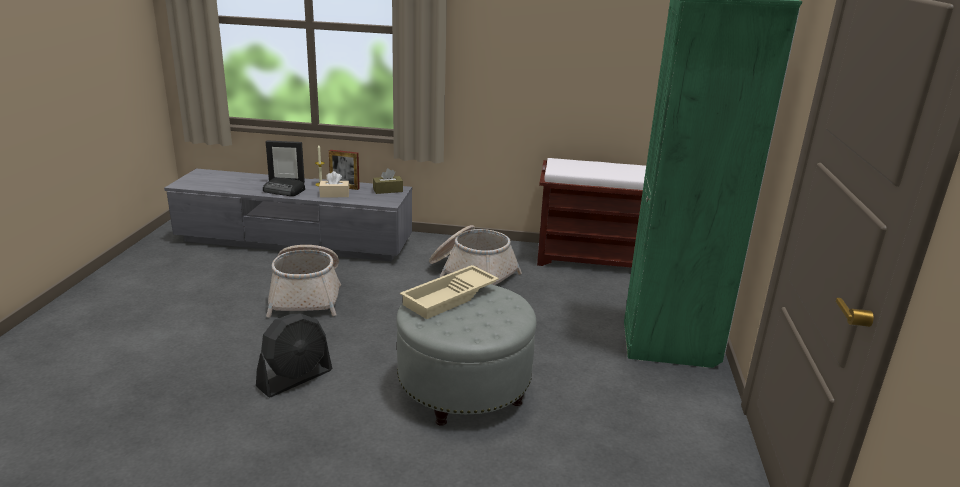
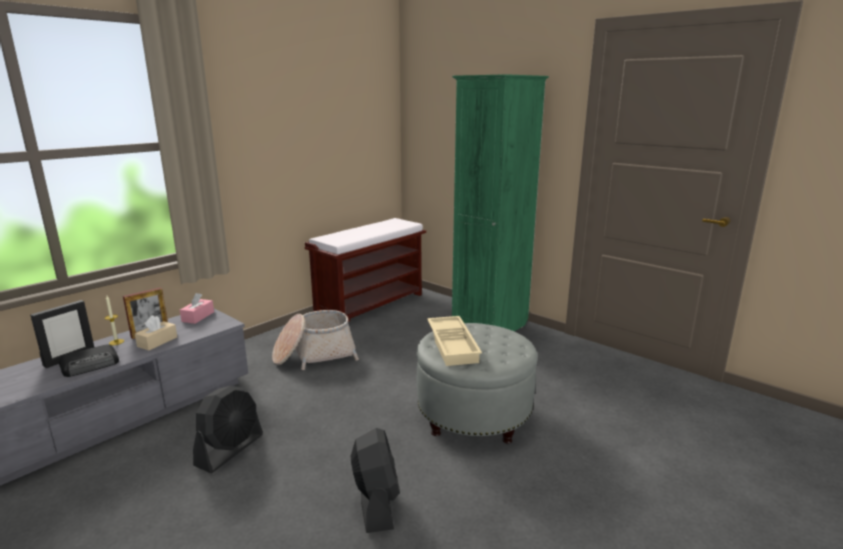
camera: 55 degrees left, 5 degrees down
(307, 295) = (230, 450): basket -> black fan
(388, 190) = (198, 317): brown tissue box -> pink tissue box

